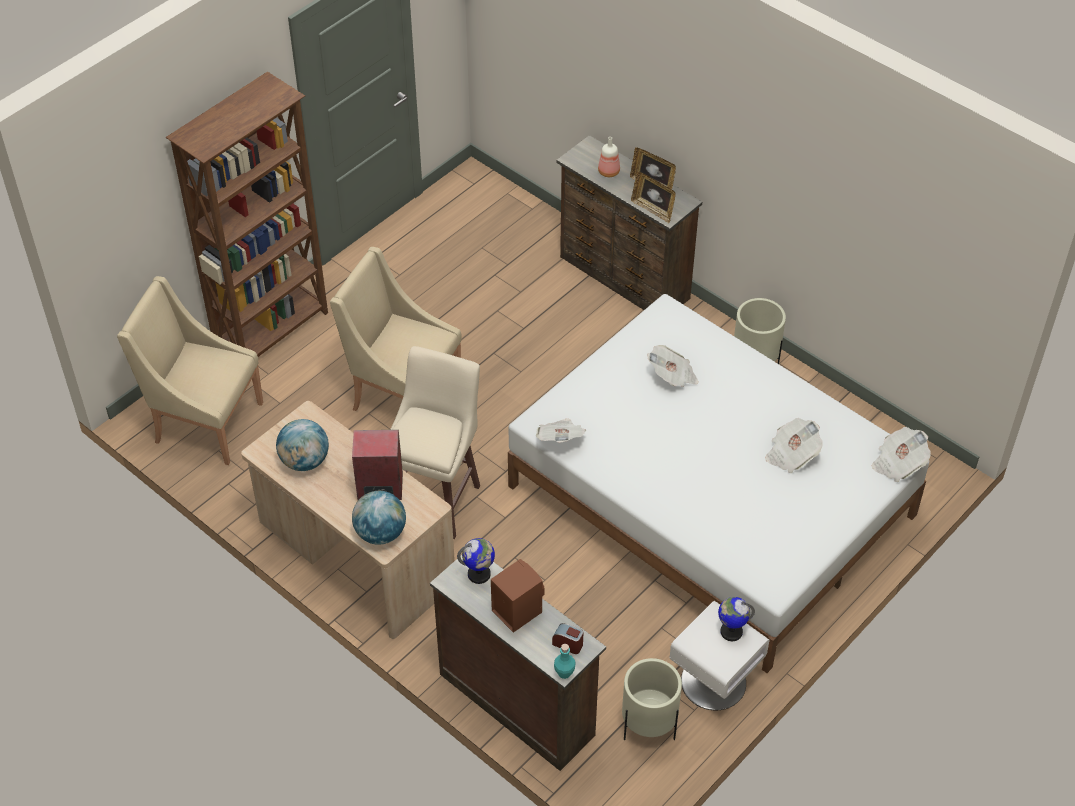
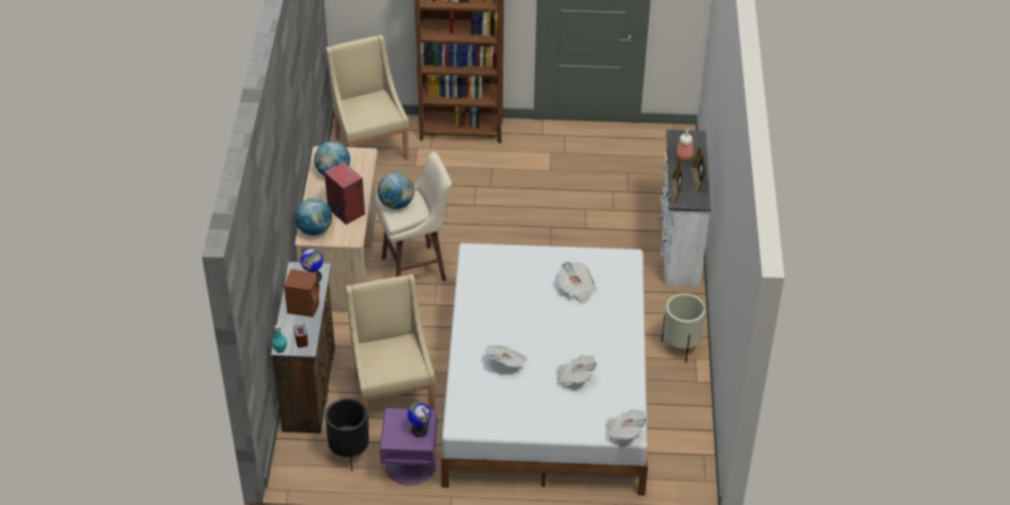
camera: 50 degrees right, 5 degrees down
(402, 395) = (476, 209): beige armchair -> beige armchair (392, 394)
(416, 437) = (396, 204): none -> globe
(560, 439) = (472, 269): newspaper -> newspaper (507, 363)
(623, 279) = (678, 248): brown dresser -> white dresser
(648, 726) = (349, 453): beige planter -> black planter
(714, 682) = (410, 466): white nightstand -> purple nightstand

